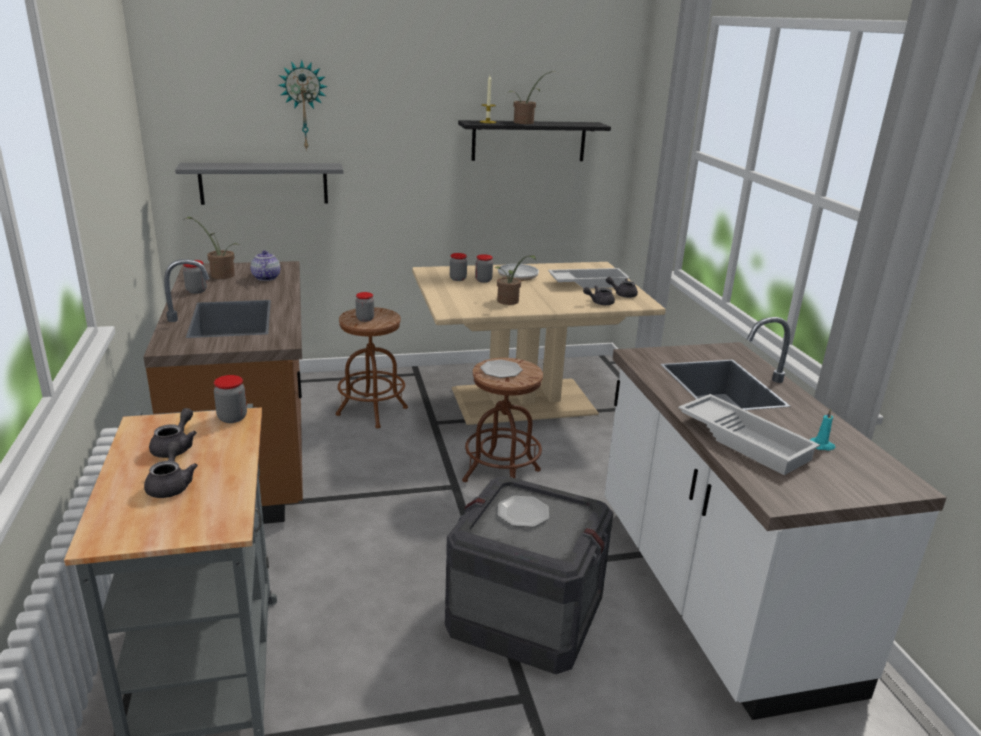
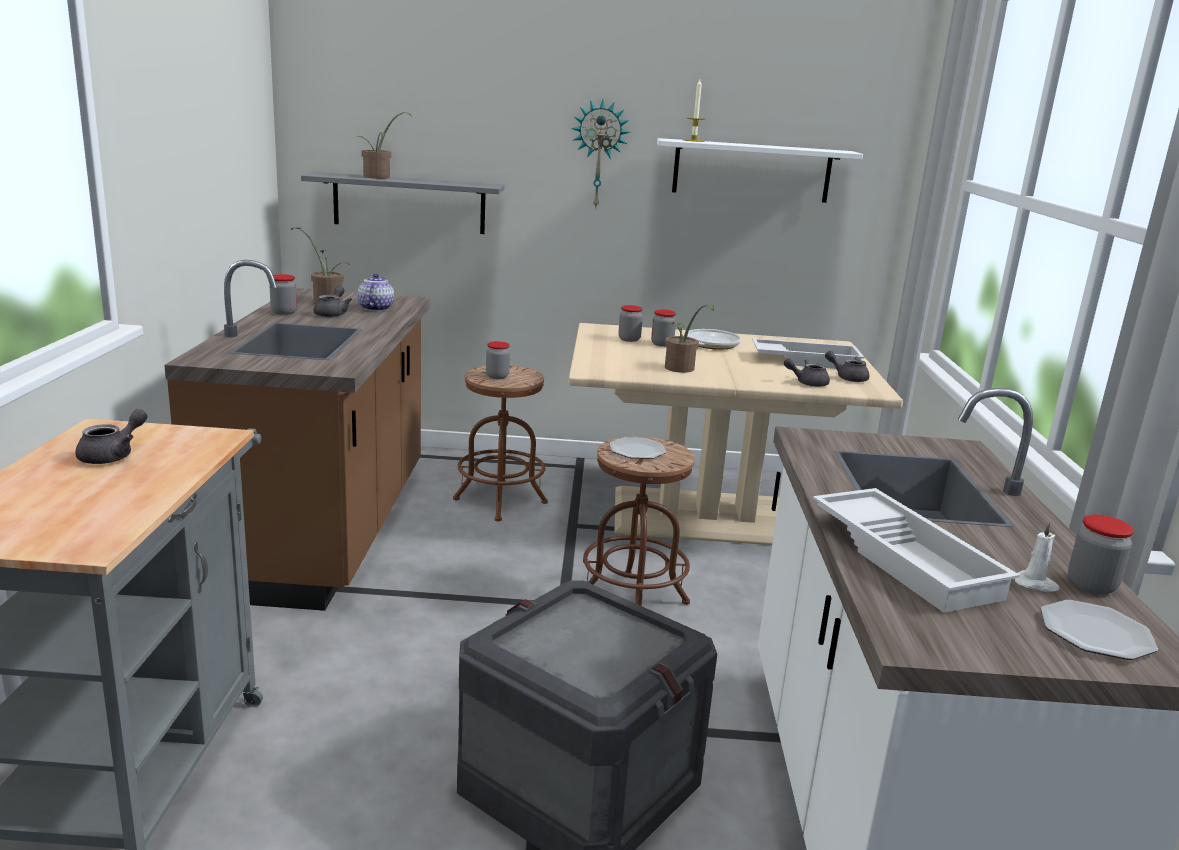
camera: 15 degrees right, 5 degrees down
(171, 485) = (69, 492): grey teapot -> grey teapot (332, 314)
(232, 418) = (207, 436): jar -> jar (1091, 585)
(304, 105) = (464, 110): wall clock -> wall clock (599, 154)
(522, 513) = (581, 630): plate -> plate (1094, 633)
(526, 123) = (746, 144): potted plant -> potted plant (379, 177)
(529, 141) = (751, 171): black shelf -> white shelf
(822, 446) = (1036, 584): turquoise candle -> white candle

